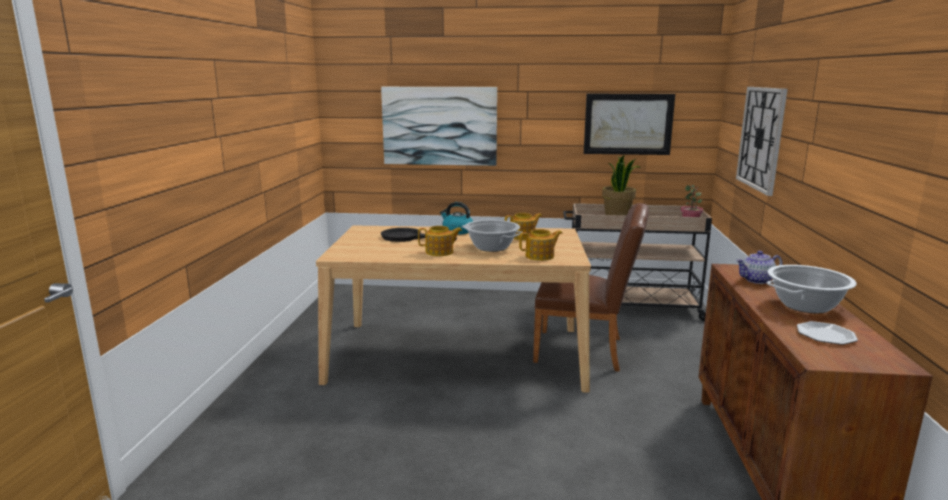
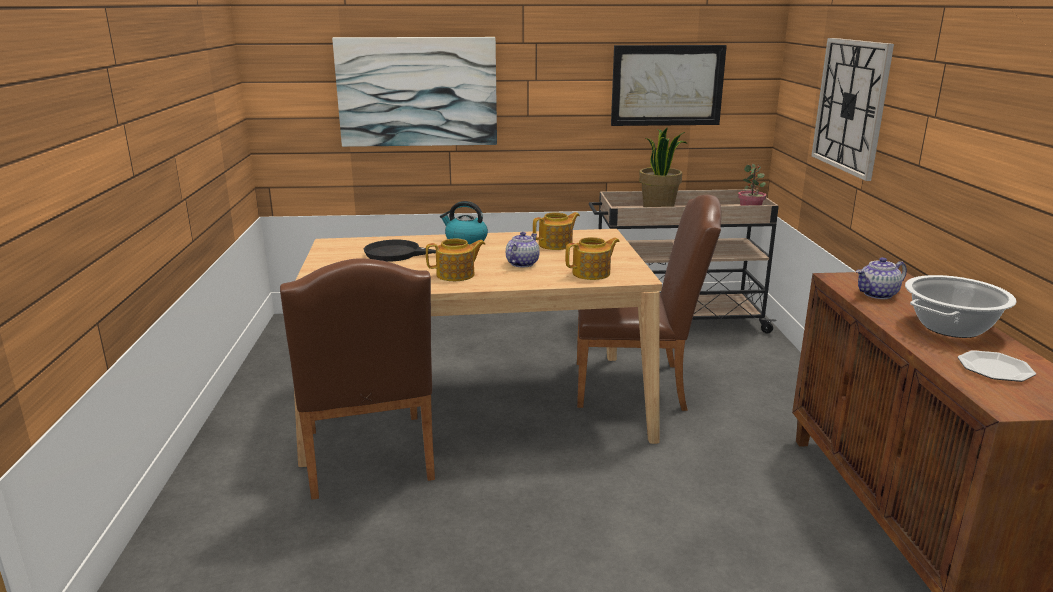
camera: 10 degrees left, 5 degrees up
(368, 385) = (369, 460): none -> brown chair
(491, 247) = (522, 263): cooking pot -> teapot

